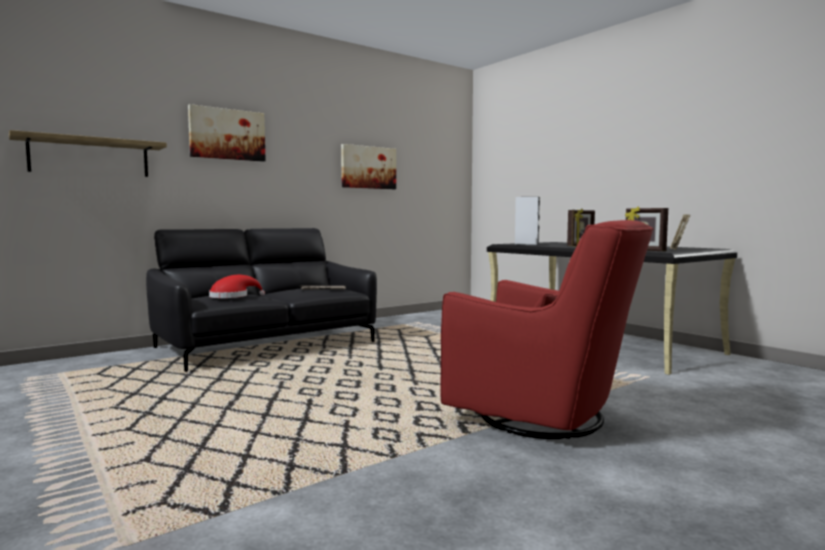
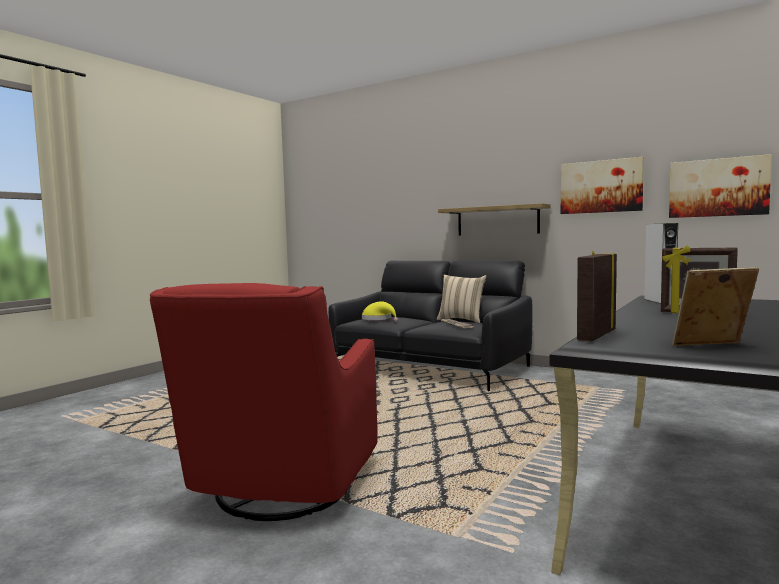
camera: 70 degrees right, 0 degrees up
(90, 157) = (358, 209): shelf -> shelf (497, 220)
(227, 134) = (445, 176): picture -> picture (718, 187)
(232, 297) = (378, 319): red hat -> yellow hat
(294, 288) = (461, 320): none -> beige pillow

